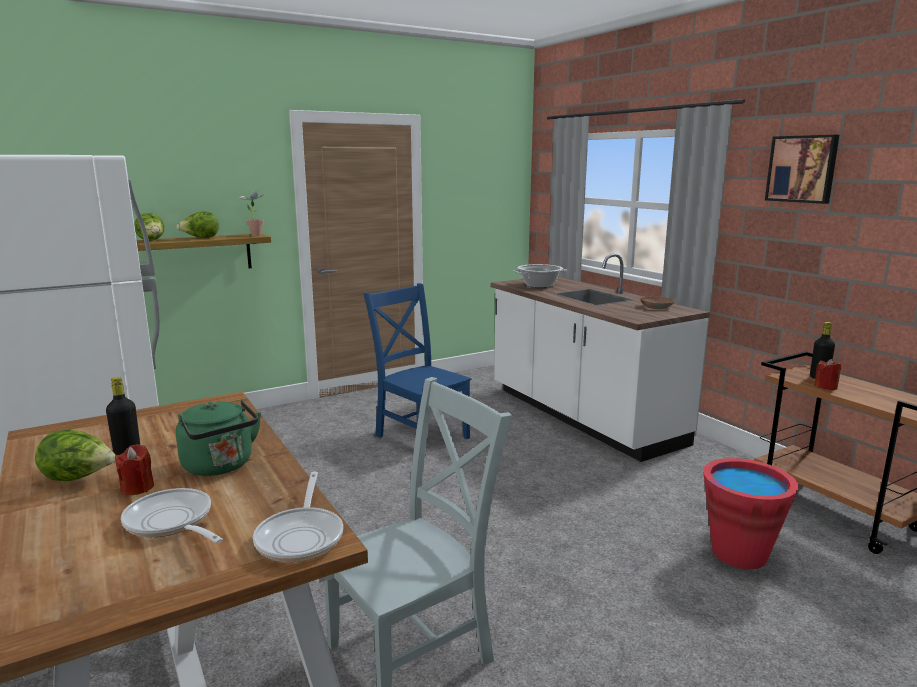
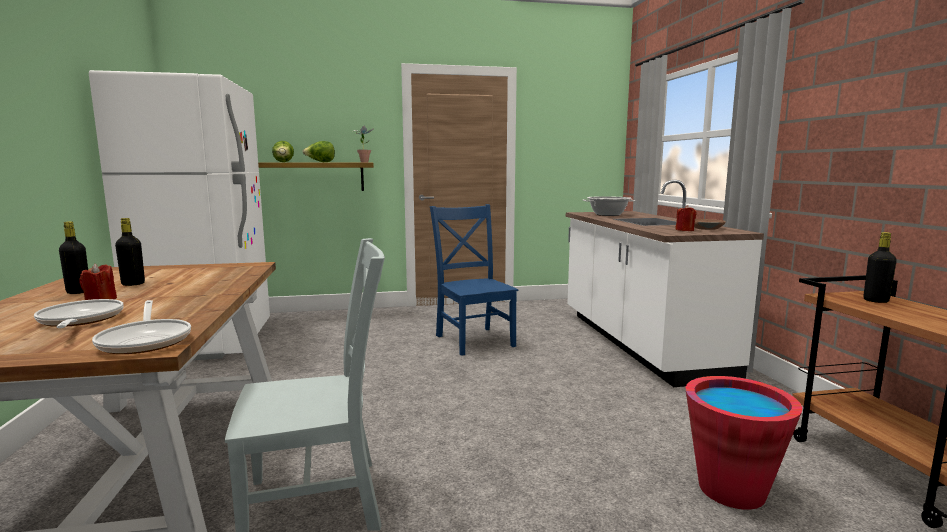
camera: 20 degrees right, 5 degrees down
(79, 478) = (78, 292): lettuce -> black bottle
(220, 466) = (176, 296): green kettle -> none
(301, 536) = (146, 340): frying pan -> frying pan turned 45 degrees counterclockwise
(802, 169) = (869, 63): picture -> none
(826, 387) = (876, 308): red candle -> red candle (684, 230)

